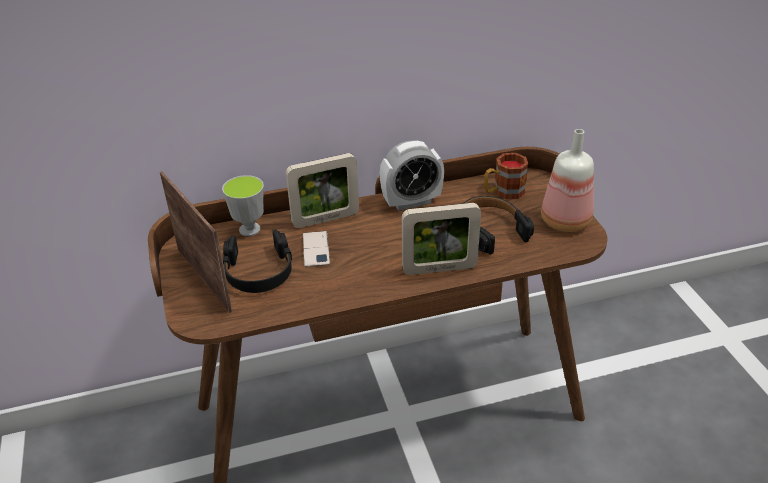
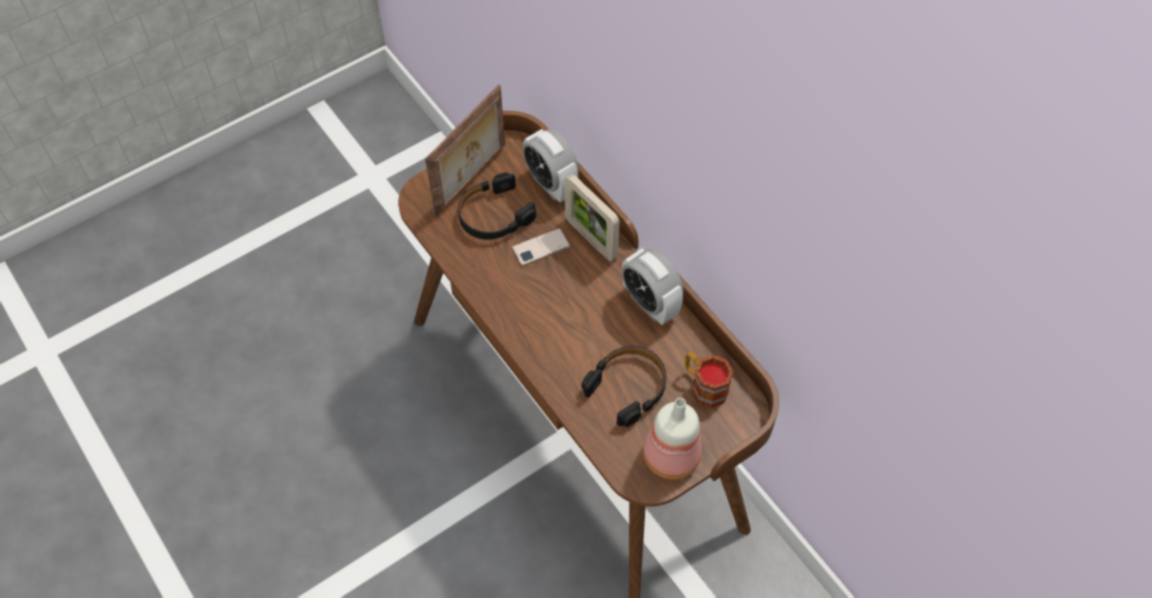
camera: 70 degrees right, 20 degrees up
(249, 229) = (551, 184): cup -> alarm clock
(439, 269) = (548, 357): picture frame -> none

